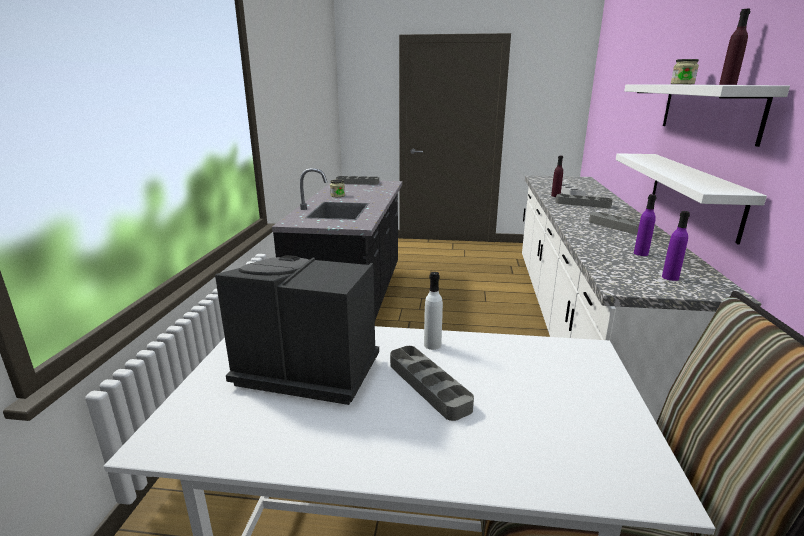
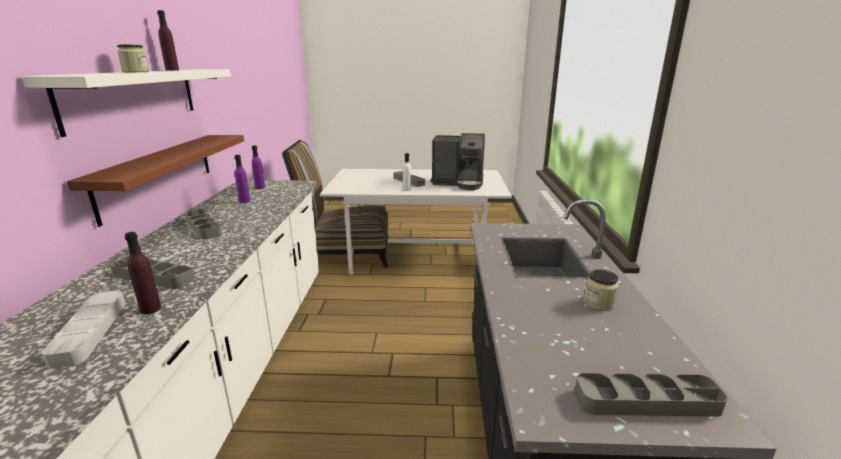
camera: 175 degrees right, 0 degrees up
(693, 192) = (159, 173): white shelf -> brown shelf

